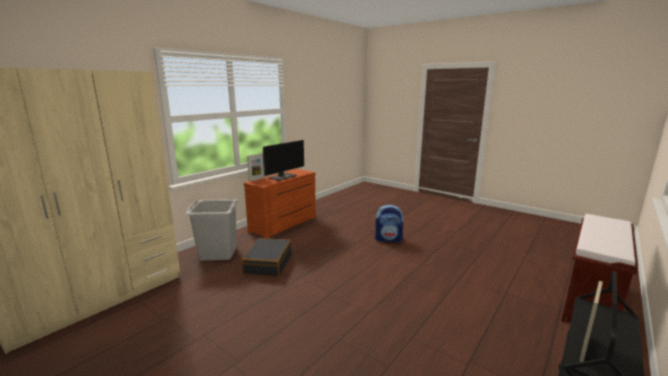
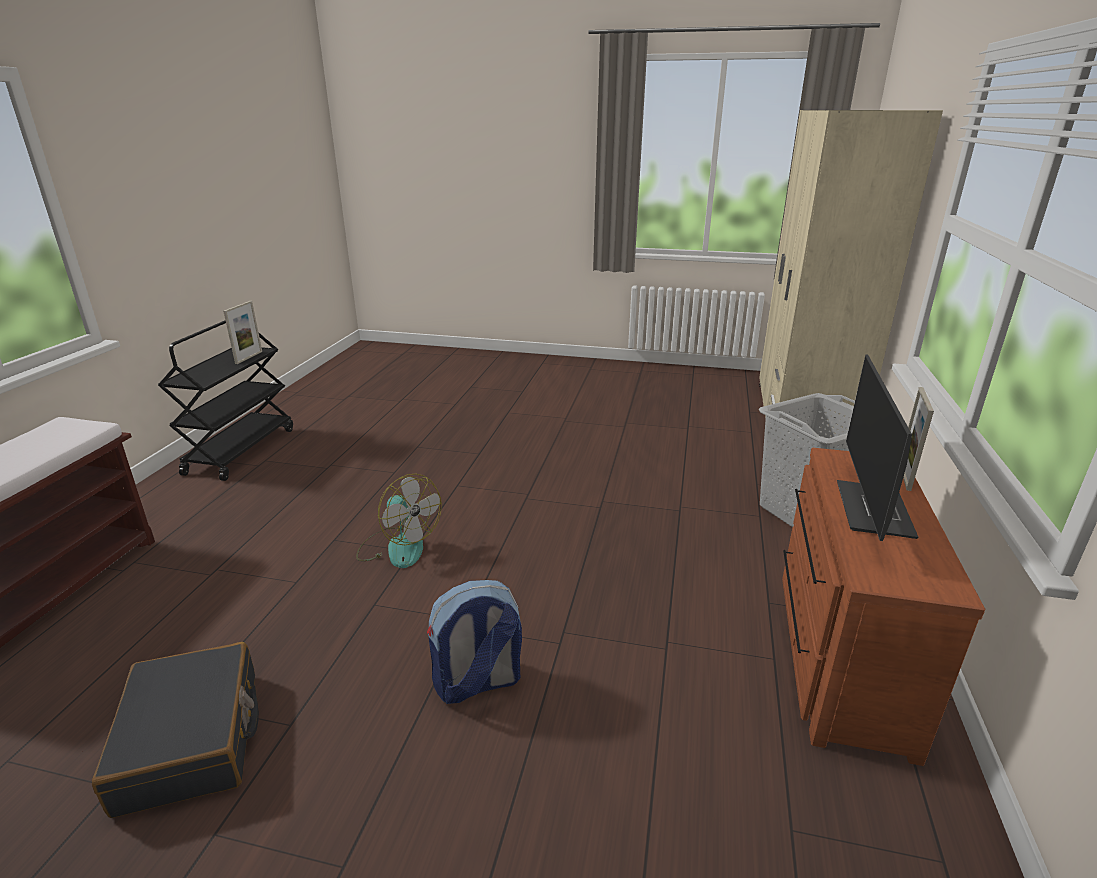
camera: 155 degrees right, 10 degrees up
(268, 264) = (684, 516): black suitcase -> black suitcase (192, 740)
(410, 283) = (398, 546): none -> fan

